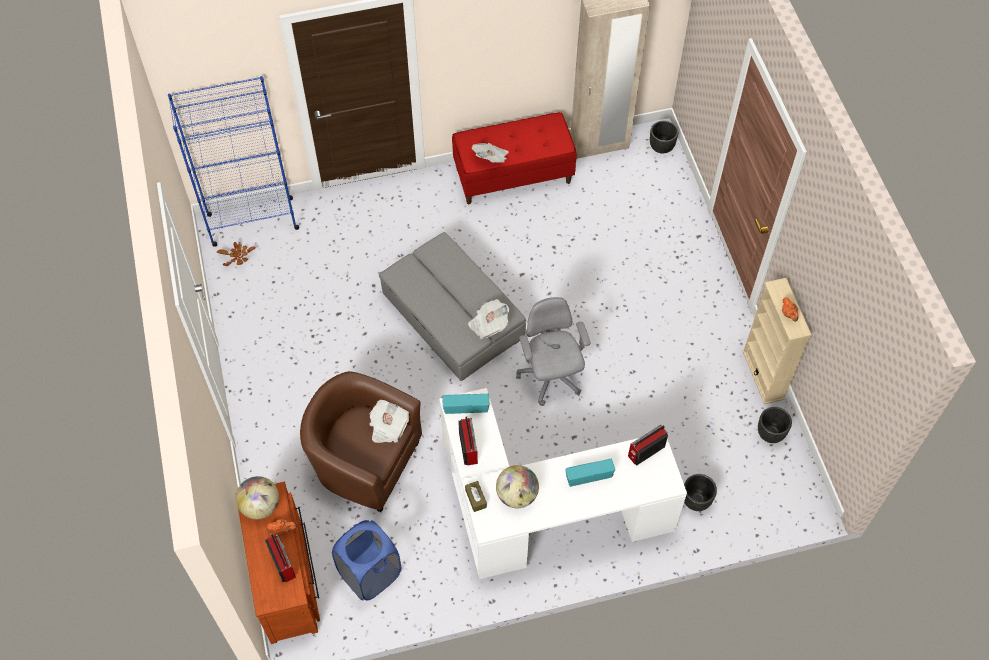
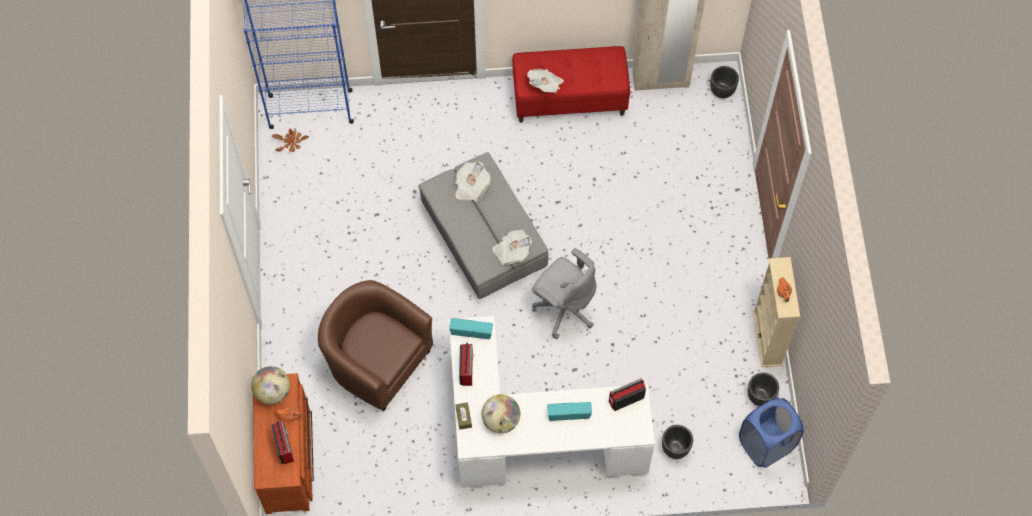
camera: 10 degrees right, 5 degrees up
(370, 574) = (364, 466): blue laundry basket -> blue laundry basket (766, 444)
(388, 426) = (400, 335): newspaper -> newspaper (471, 187)
(550, 377) = (564, 308): grey office chair -> grey office chair turned 135 degrees clockwise

